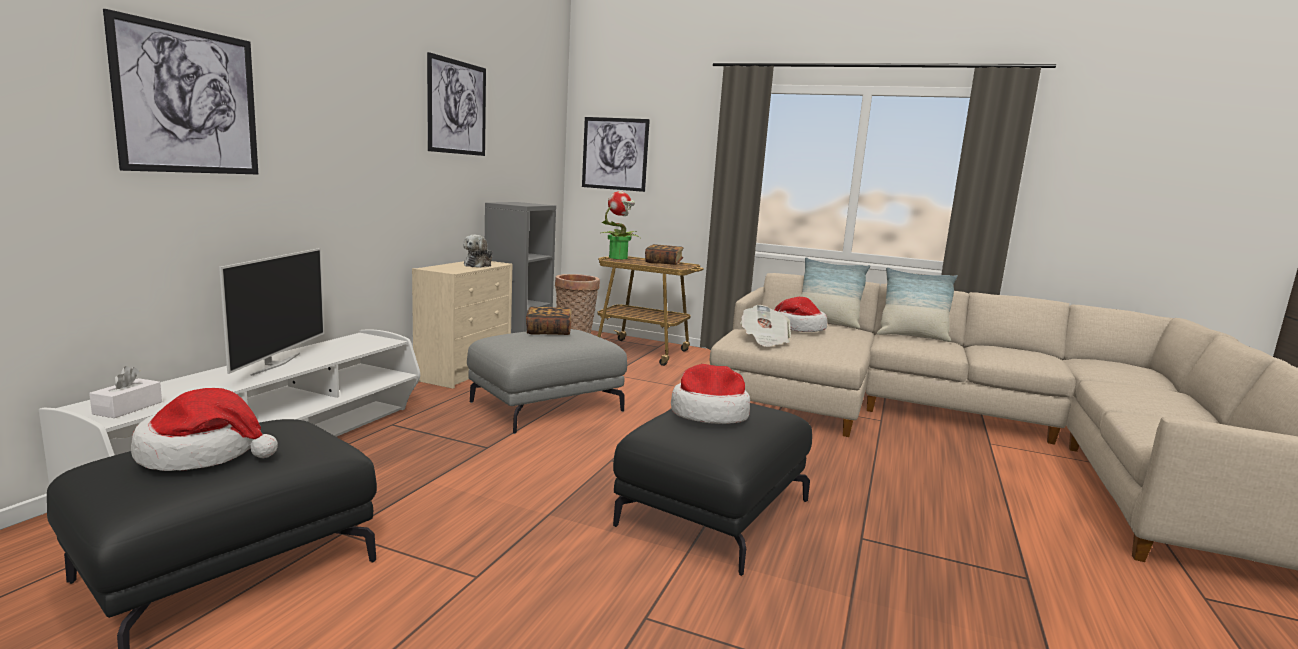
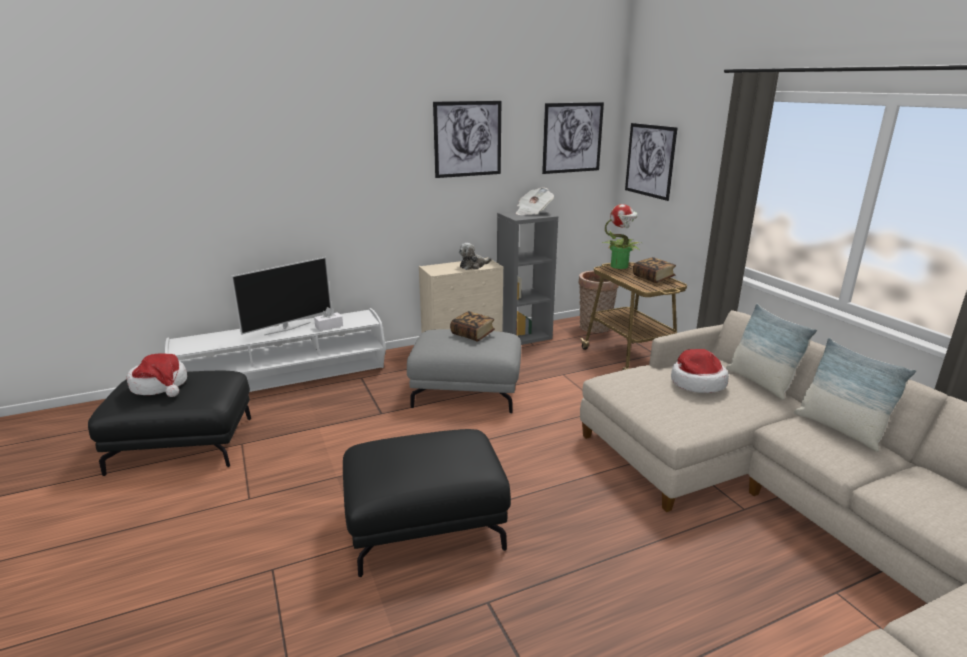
camera: 45 degrees right, 10 degrees up
(128, 408) = (192, 345): white tissue box -> white tissue box (329, 326)
(188, 101) = (238, 173): picture -> picture (572, 138)
(709, 414) = (416, 449): hat -> none
(764, 340) = (636, 387): newspaper -> newspaper (533, 212)

